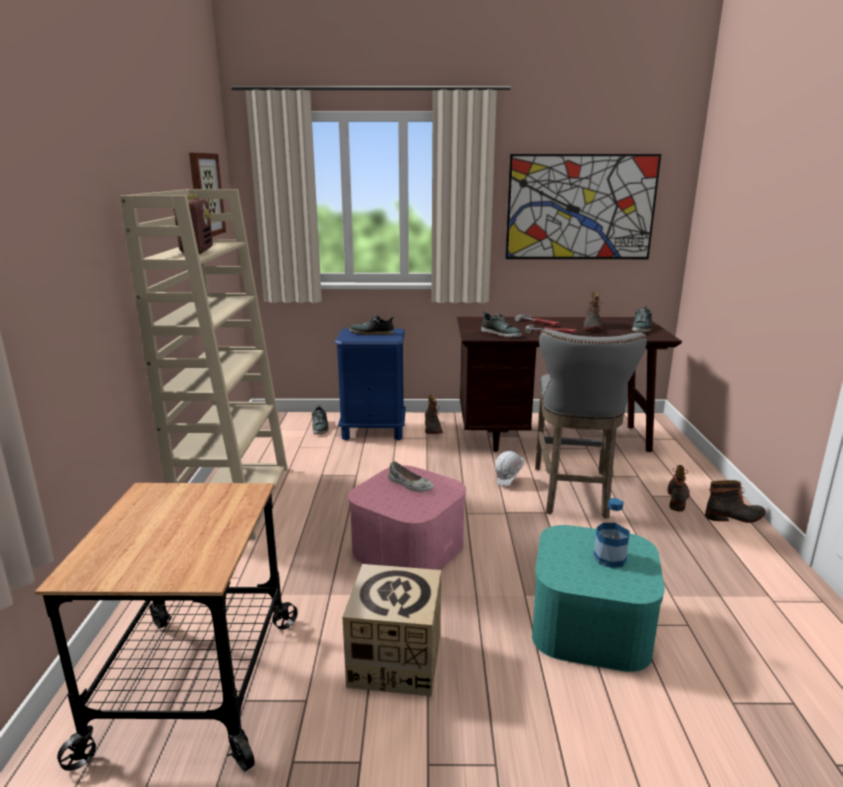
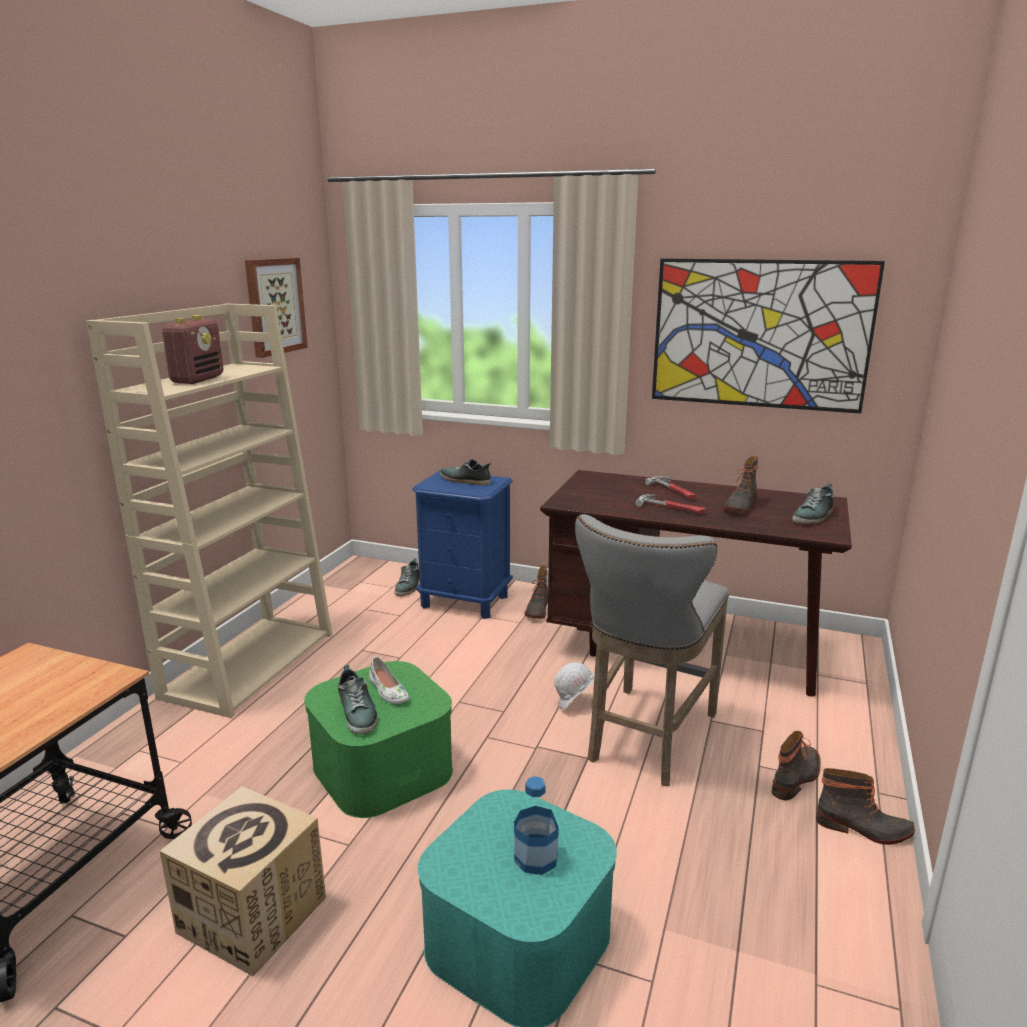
camera: 20 degrees right, 0 degrees up
(408, 547) = (382, 767): pink storage box -> green storage box
(501, 333) = (602, 502): shoe -> shoe (358, 713)

